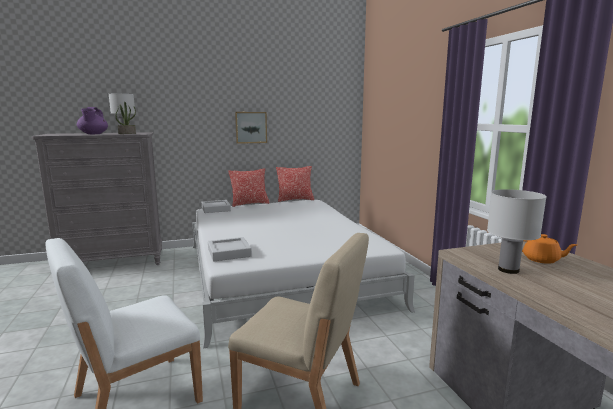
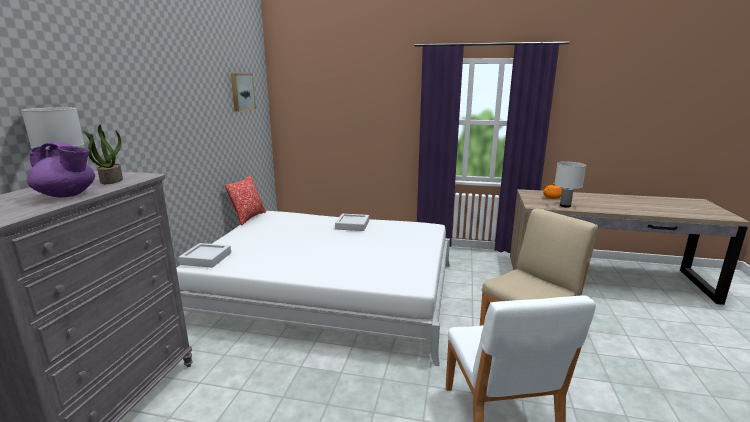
camera: 60 degrees left, 5 degrees up
(229, 253) = (384, 278): grey tray -> grey tray (352, 225)
(249, 204) = (218, 239): pillow -> none
(251, 127) = (196, 139): picture -> picture (241, 92)

